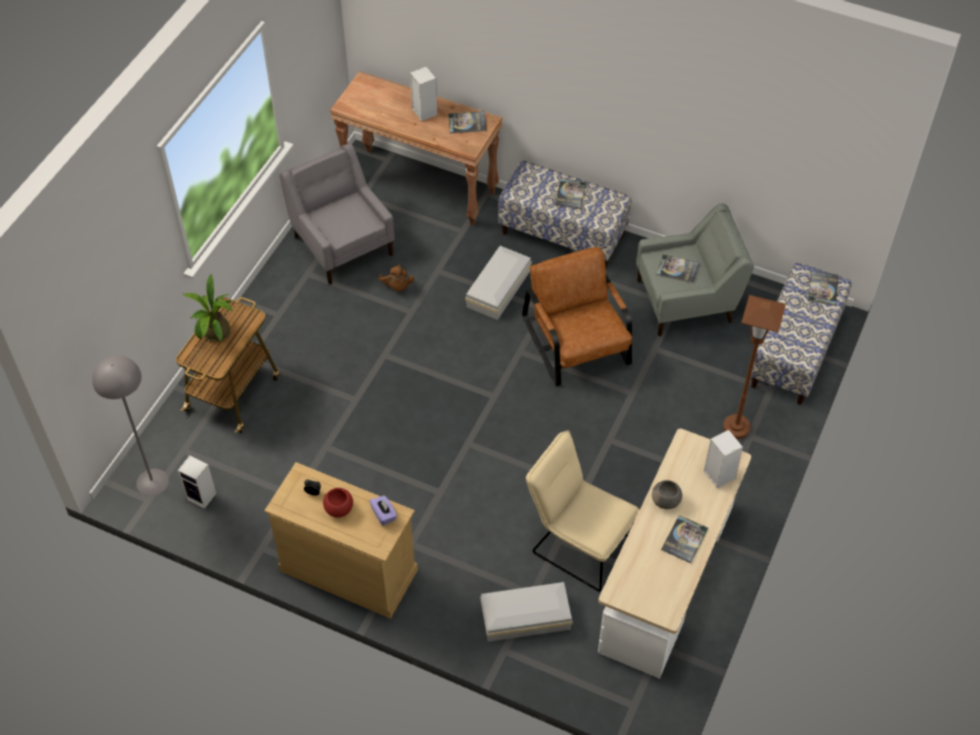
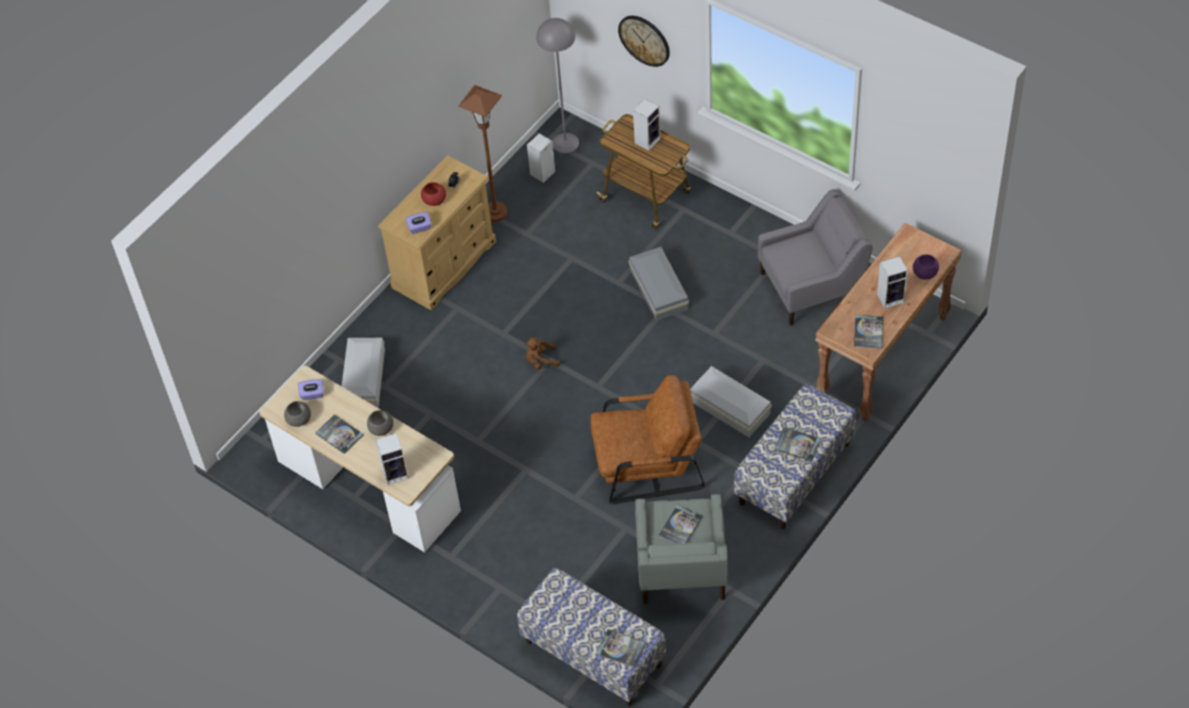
camera: 105 degrees right, 0 degrees up
(132, 285) = (644, 40): none -> wall clock
(215, 335) = (647, 140): potted plant -> speaker
(362, 364) = (658, 290): none -> grey storage box
(390, 91) = (925, 273): none -> purple bowl
(397, 286) = (748, 325): brown plush toy -> brown plush toy (541, 361)
(578, 543) = (423, 427): beige chair -> none
(638, 580) = (312, 394): none -> purple tissue box
(676, 585) = (298, 420): none -> grey bowl
(736, 427) = (513, 578): brown floor lamp -> brown floor lamp (495, 212)

